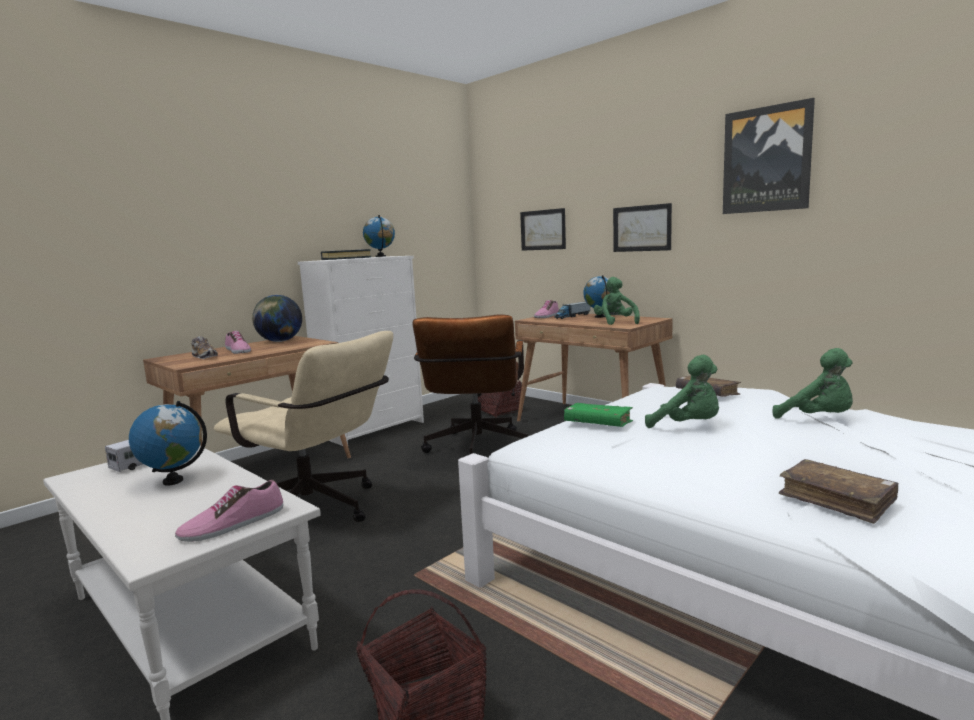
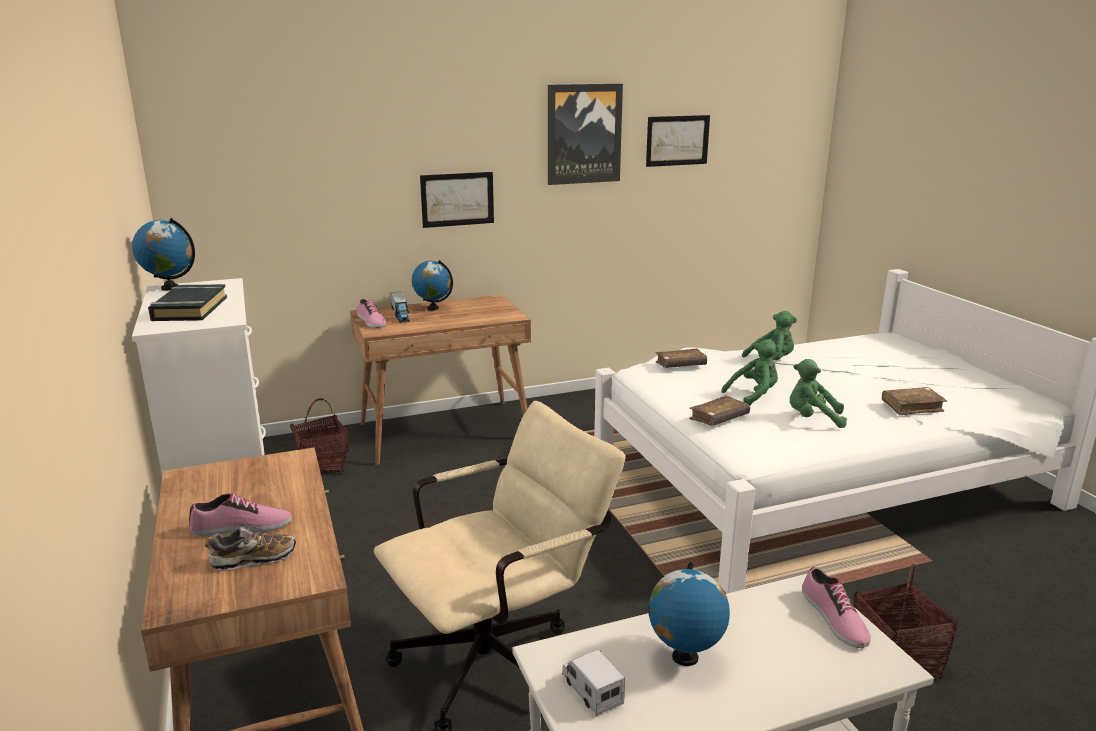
camera: 65 degrees left, 10 degrees up
(280, 341) = (207, 487): globe -> none
(476, 450) = (434, 513): brown office chair -> none
(543, 230) = (306, 202): picture -> picture (677, 140)
(598, 424) = (719, 418): green book -> brown book
(615, 322) = (484, 314): green plush toy -> green plush toy (812, 419)

